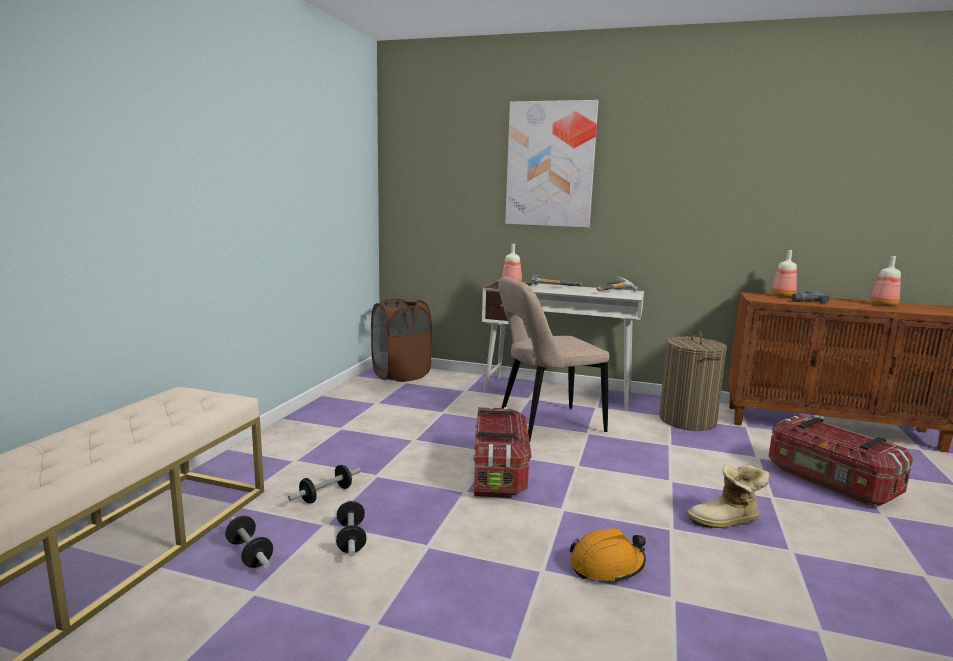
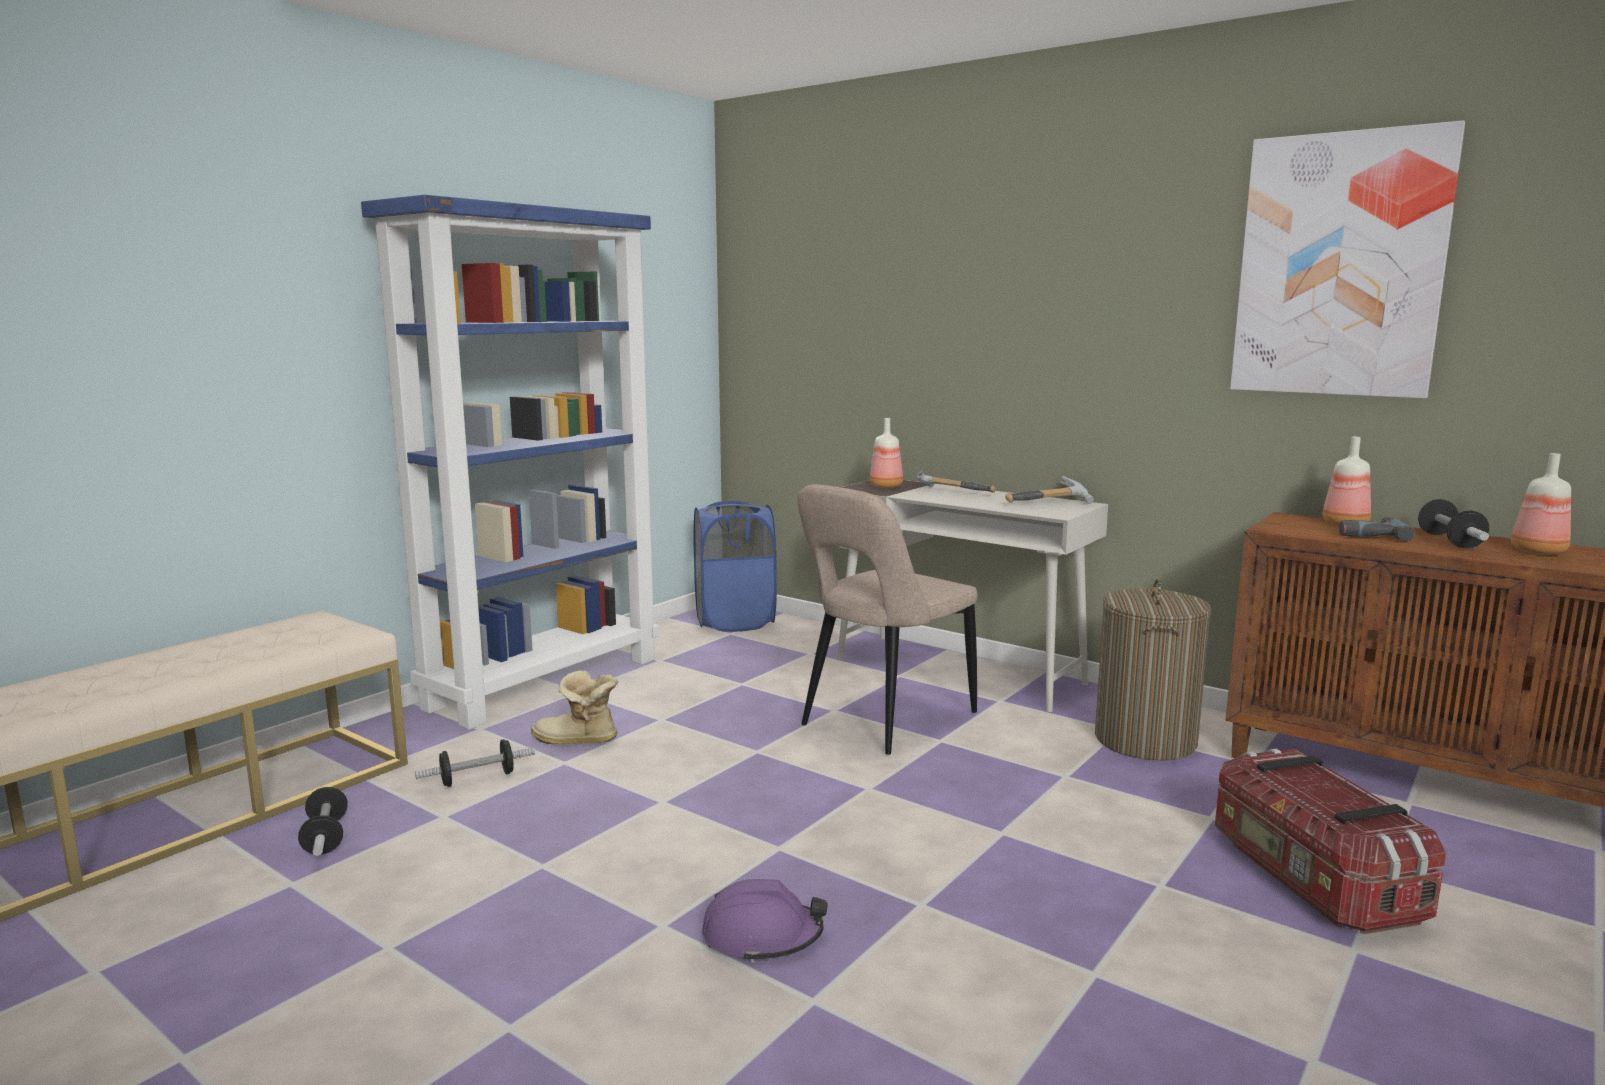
camera: 20 degrees right, 0 degrees up
(312, 424) = (545, 681): none -> blue bookcase
(351, 539) = (456, 840): dumbbell -> dumbbell (1449, 541)
(401, 375) = (735, 621): brown laundry basket -> blue laundry basket
(498, 472) = (737, 782): storage box -> none
(546, 425) = (883, 721): beige chair -> beige chair turned 45 degrees counterclockwise
(550, 164) = (956, 285): picture -> picture (1339, 266)
(607, 566) = (762, 937): orange hard hat -> purple hard hat
(726, 521) = (1028, 909): boot -> boot (576, 741)

